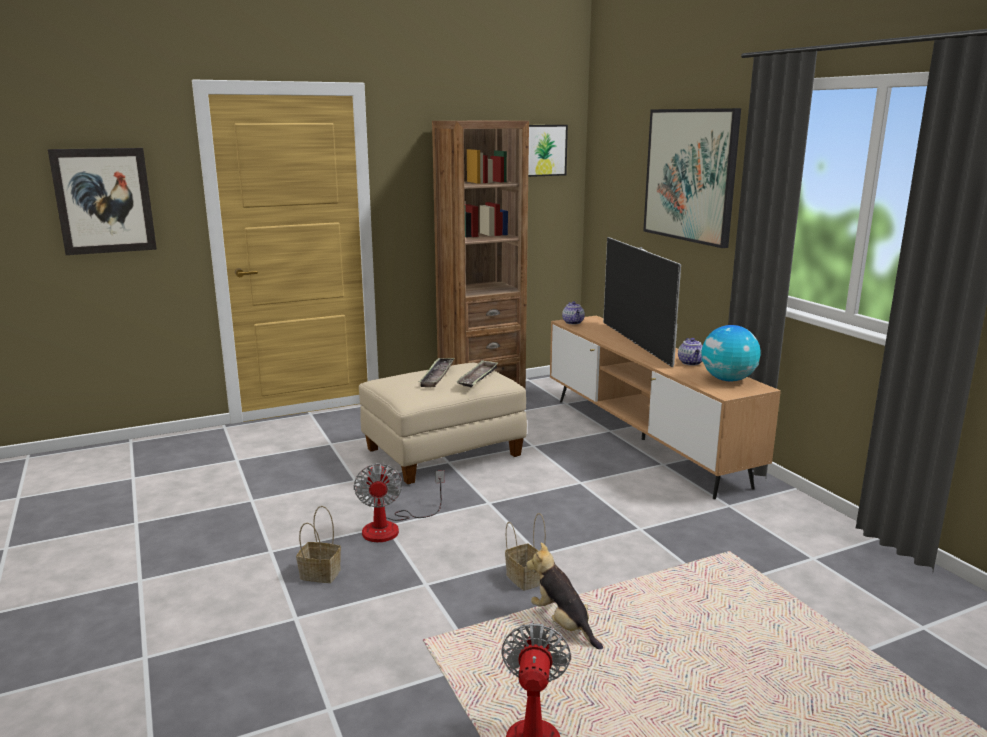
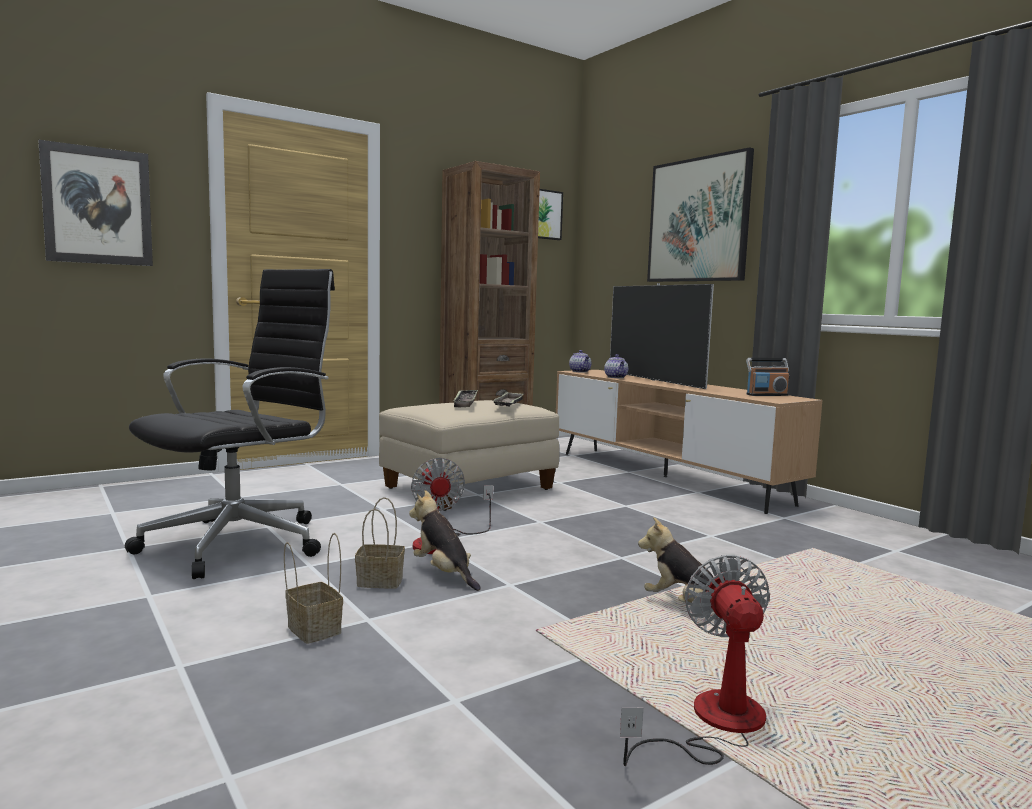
camera: 10 degrees left, 10 degrees down
(224, 520) = (241, 542): none -> black office chair
(376, 567) = (444, 573): none -> plush toy
(524, 578) = (617, 575): basket -> basket (312, 629)
(691, 363) = (719, 388): teapot -> teapot (616, 377)
(728, 380) = (766, 395): globe -> radio

